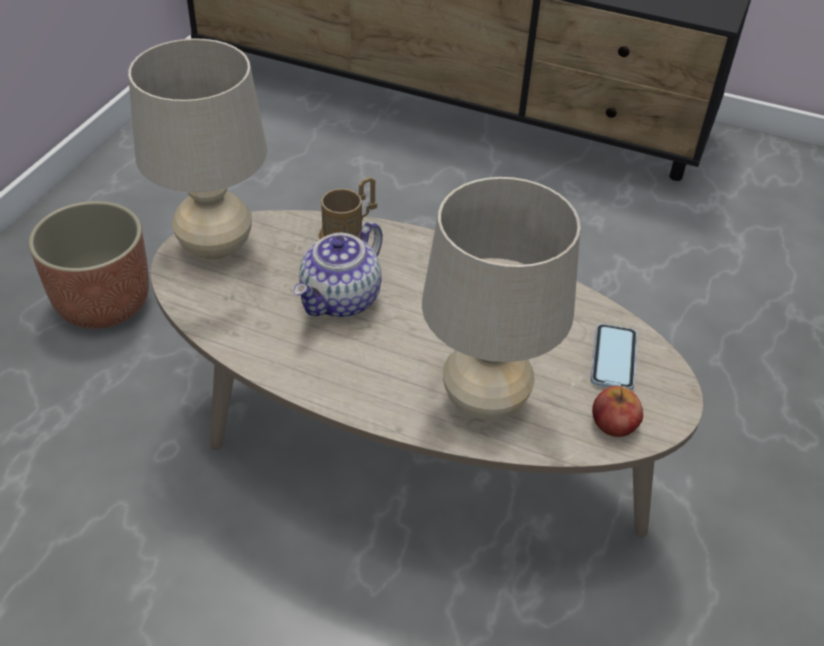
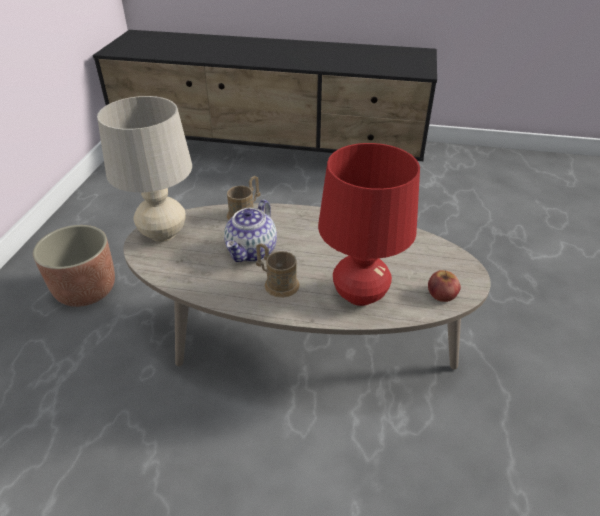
camera: 10 degrees left, 5 degrees down
(364, 359) = (277, 283): none -> brown mug
(485, 401) = (360, 295): beige table lamp -> red table lamp
(613, 359) = (427, 258): phone -> none

